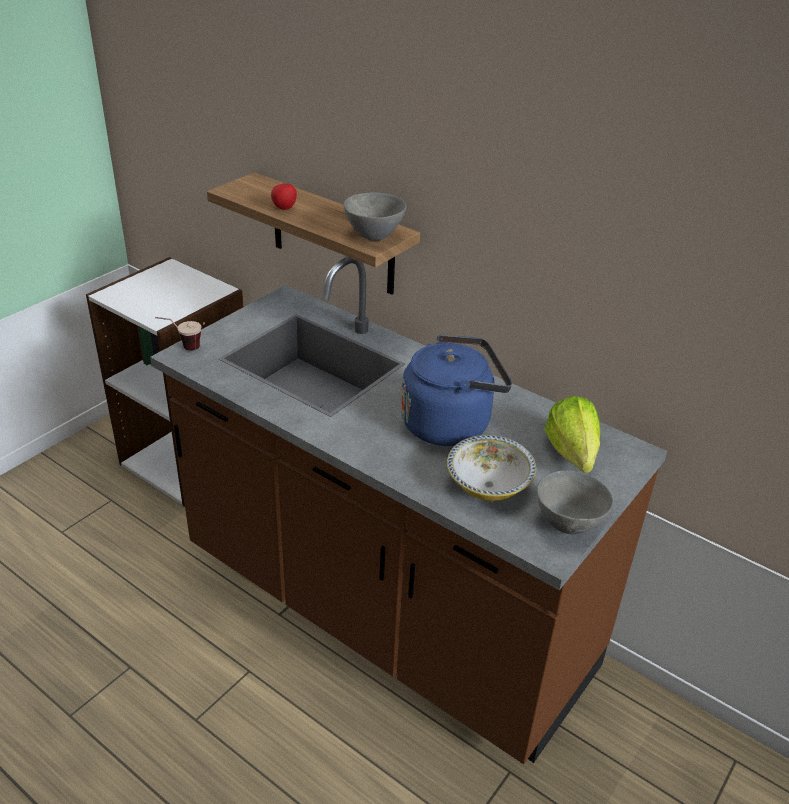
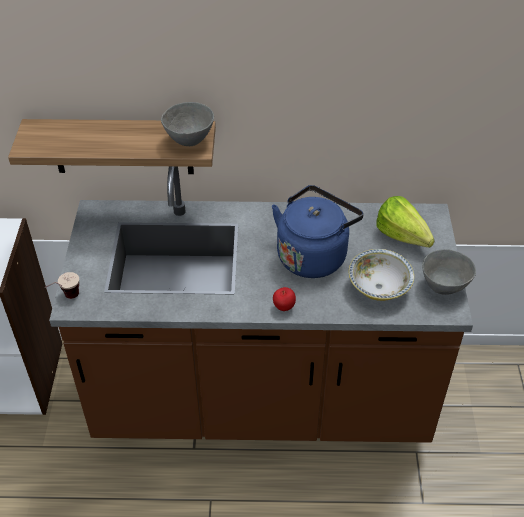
camera: 35 degrees left, 10 degrees up
(284, 208) = (93, 145): apple -> apple (283, 307)

